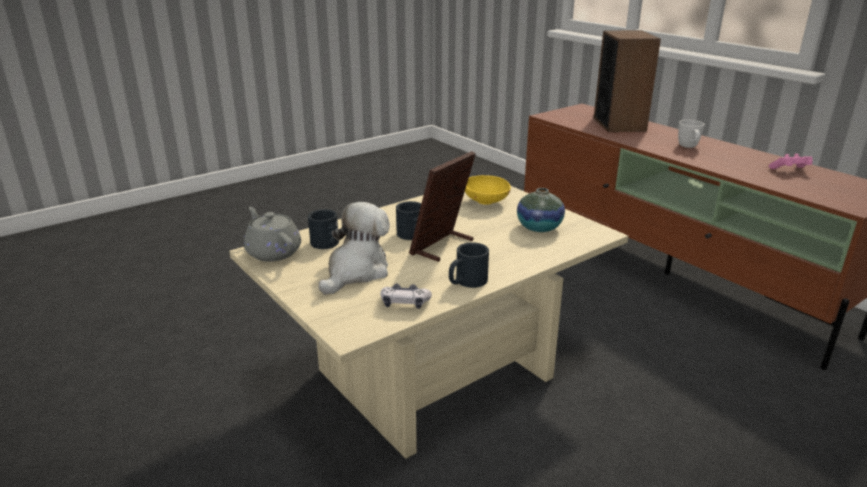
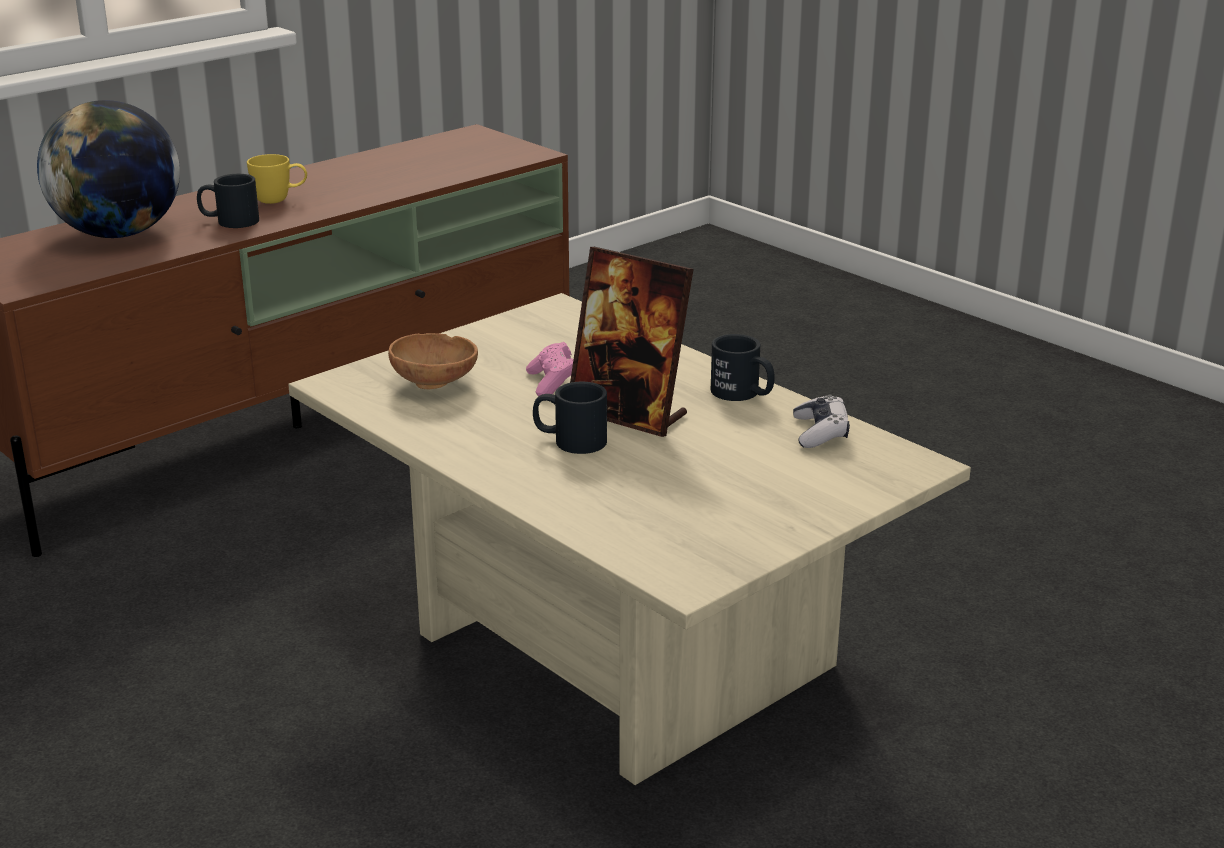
camera: 95 degrees left, 0 degrees up
(273, 252) = (685, 563): grey teapot -> none
(326, 239) = (619, 517): black mug -> black mug (229, 221)
(356, 272) = (737, 476): plush toy -> none
(486, 203) = (436, 383): yellow bowl -> brown bowl
(539, 227) = (542, 345): vase -> none
(619, 124) = (119, 234): speaker -> globe
(689, 147) = (280, 200): white mug -> yellow mug
(790, 170) = (400, 161): pink game controller -> pink game controller (553, 383)

